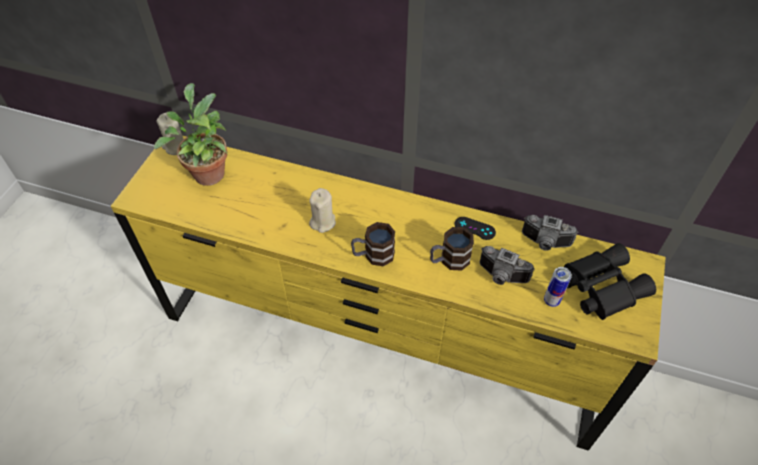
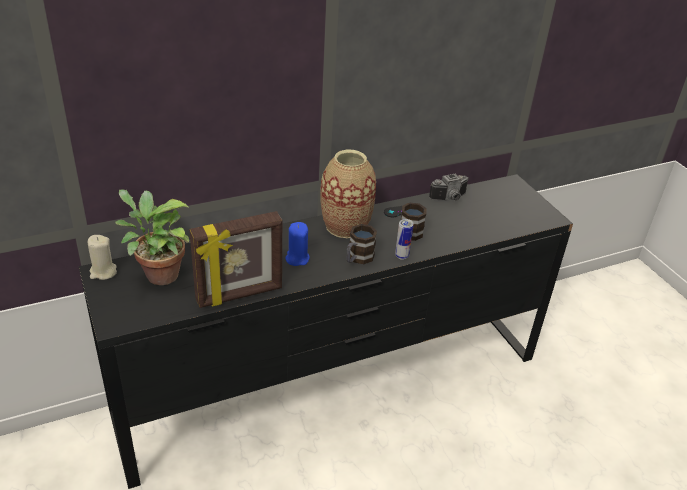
camera: 45 degrees left, 15 degrees down
(240, 229) = (239, 295): none -> picture frame
(323, 222) = (297, 258): beige candle -> blue candle
(379, 341) = (333, 385): yellow dresser -> black dresser
(402, 214) = (345, 226): none -> vase
(501, 277) = (449, 228): camera -> none
(551, 301) = (490, 225): can -> can (401, 256)
(600, 286) = (505, 204): black binoculars -> none

